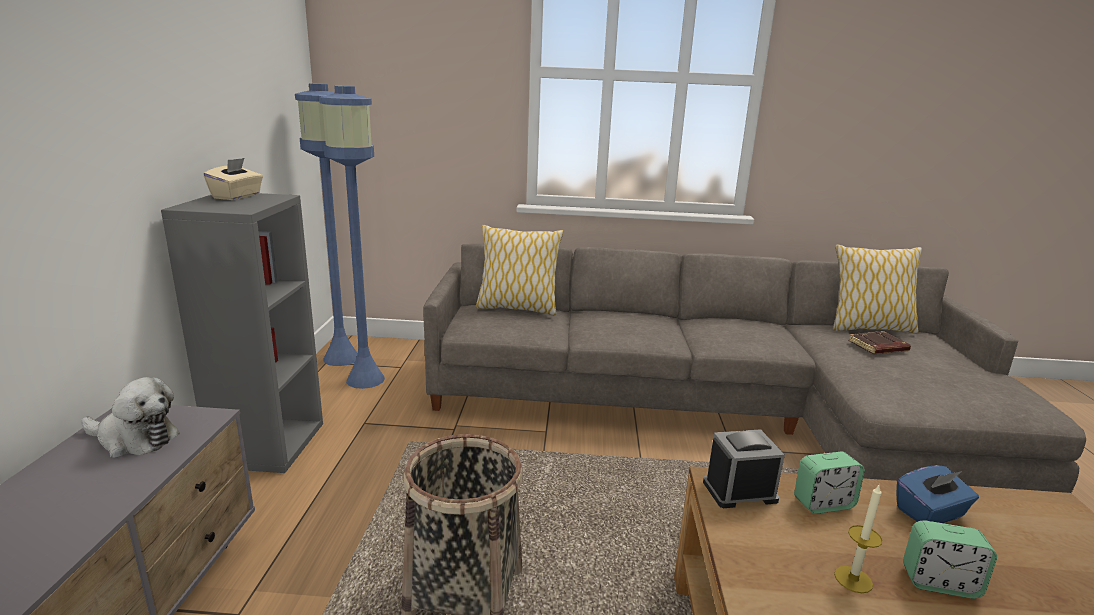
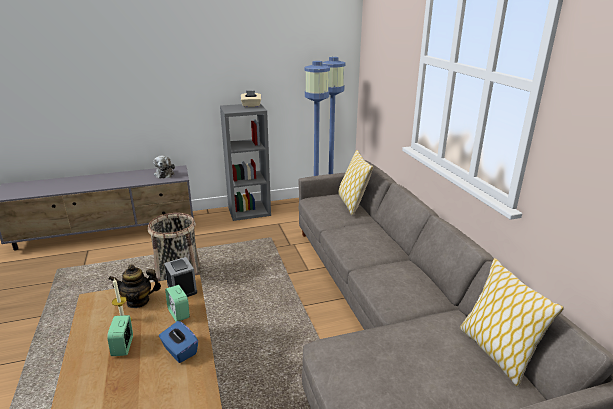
camera: 70 degrees right, 5 degrees up
(782, 553) = (138, 301): none -> teapot
(878, 347) = (436, 351): brown book -> none

